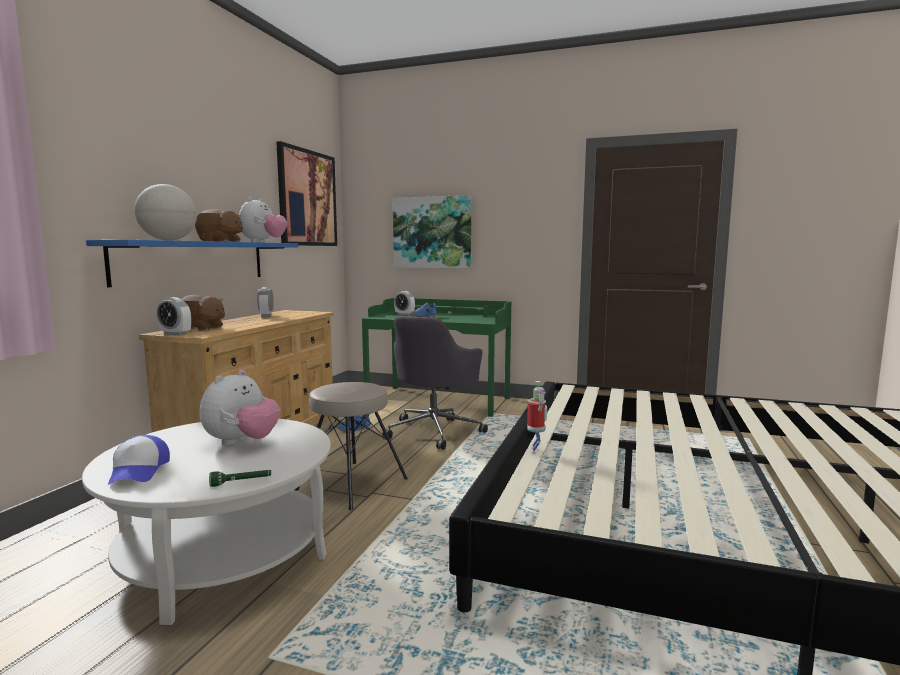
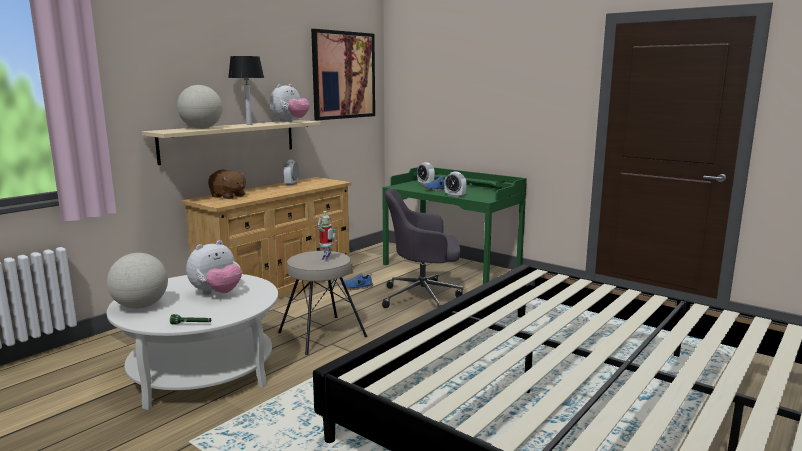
camera: 20 degrees right, 5 degrees up
(139, 471) = (141, 306): cap -> globe
(175, 334) = (204, 201): alarm clock -> alarm clock (455, 196)
(194, 261) = (230, 140): blue shelf -> beige shelf
(220, 241) = (249, 124): brown plush toy -> table lamp
(432, 232) = (458, 106): picture -> none
(435, 431) = (423, 297): grey office chair -> grey office chair turned 45 degrees clockwise
(536, 451) = (434, 330): toy robot -> toy robot (326, 260)

